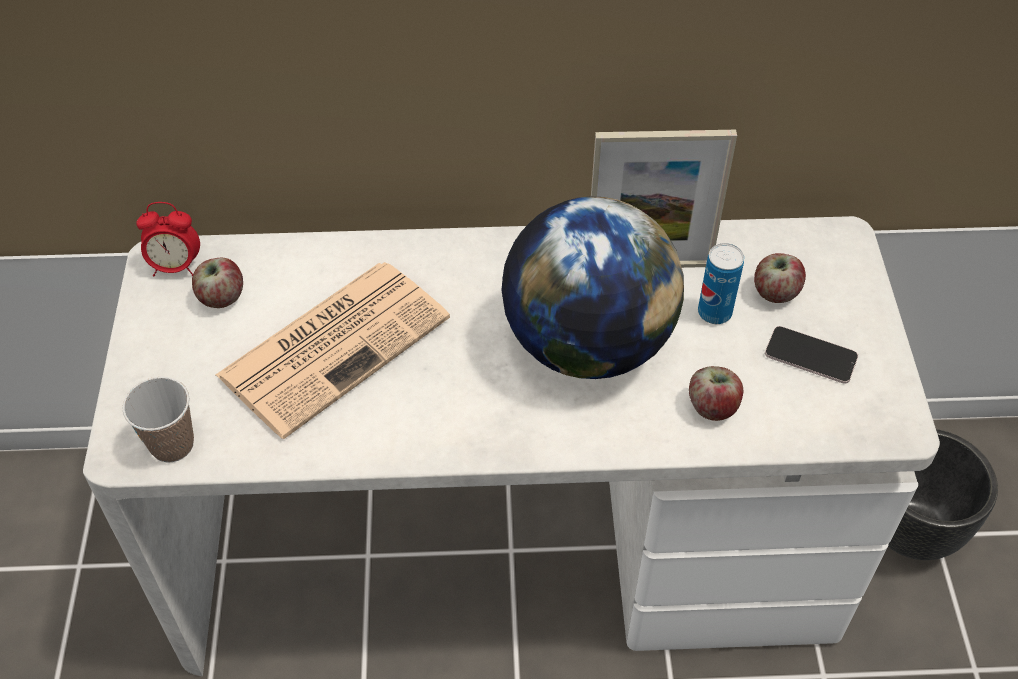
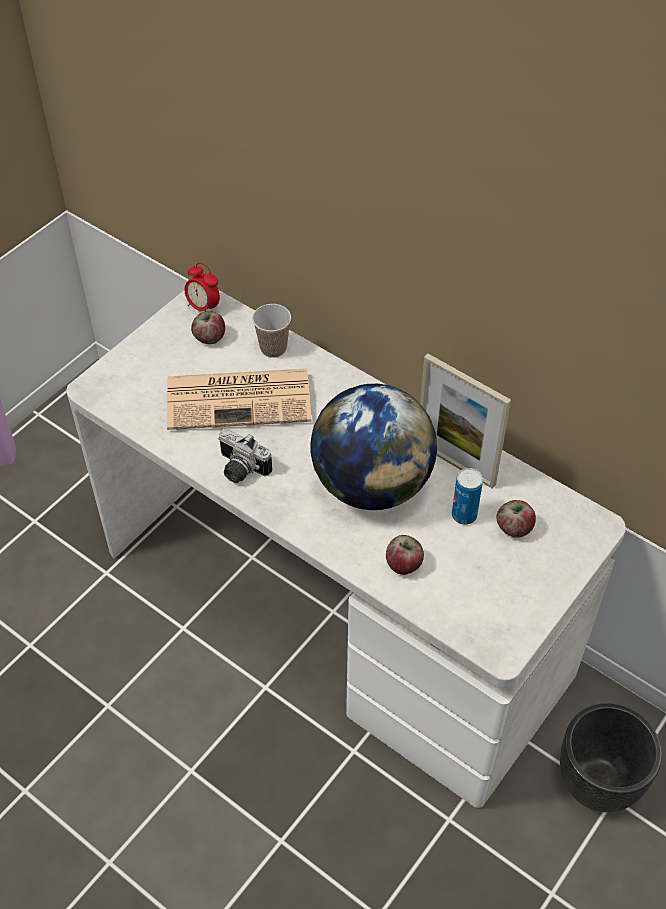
camera: 40 degrees right, 0 degrees up
(172, 445) = (116, 398): cup -> cup (273, 348)
(421, 427) = (240, 469): none -> camera
(810, 355) = (494, 576): phone -> none

